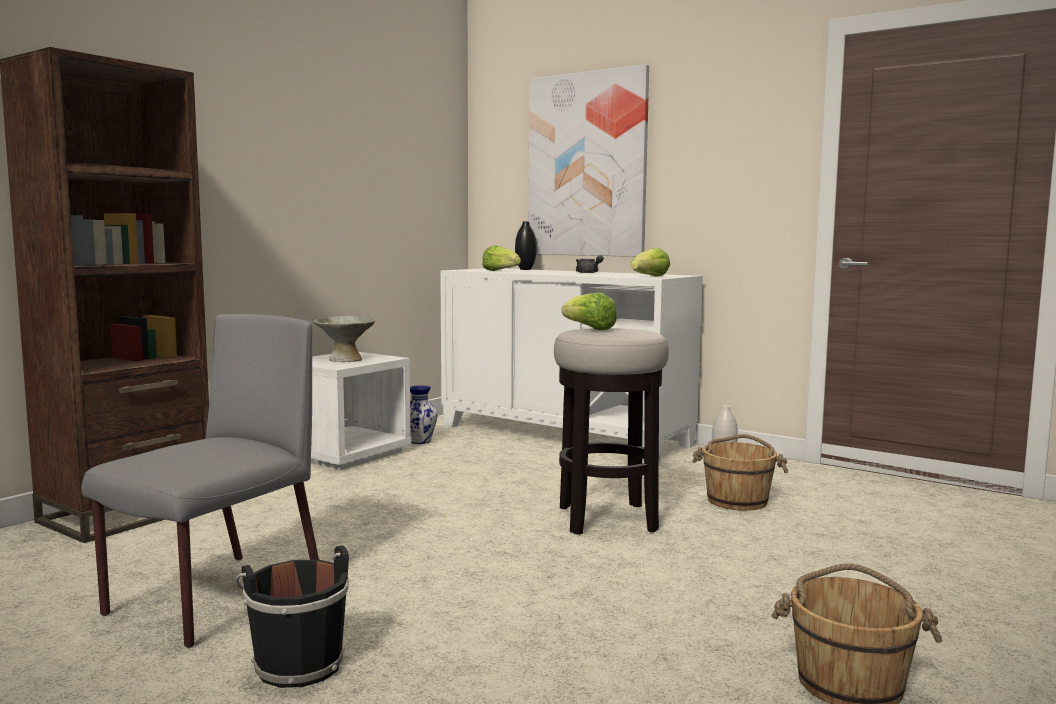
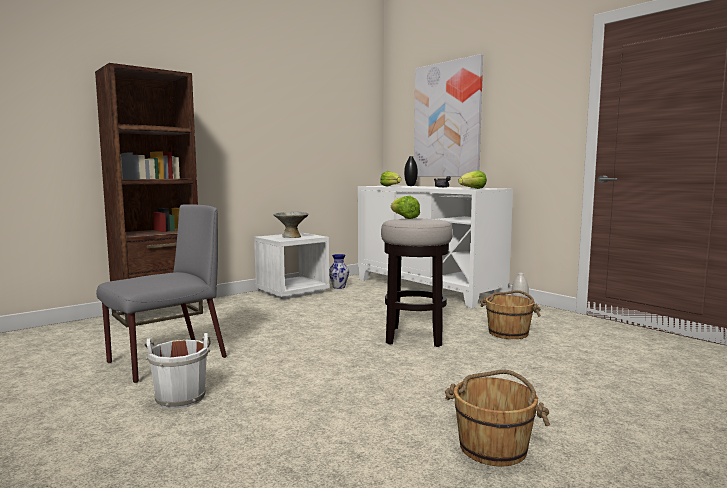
camera: 15 degrees right, 0 degrees up
(297, 664) = (180, 397): black bucket -> white bucket

